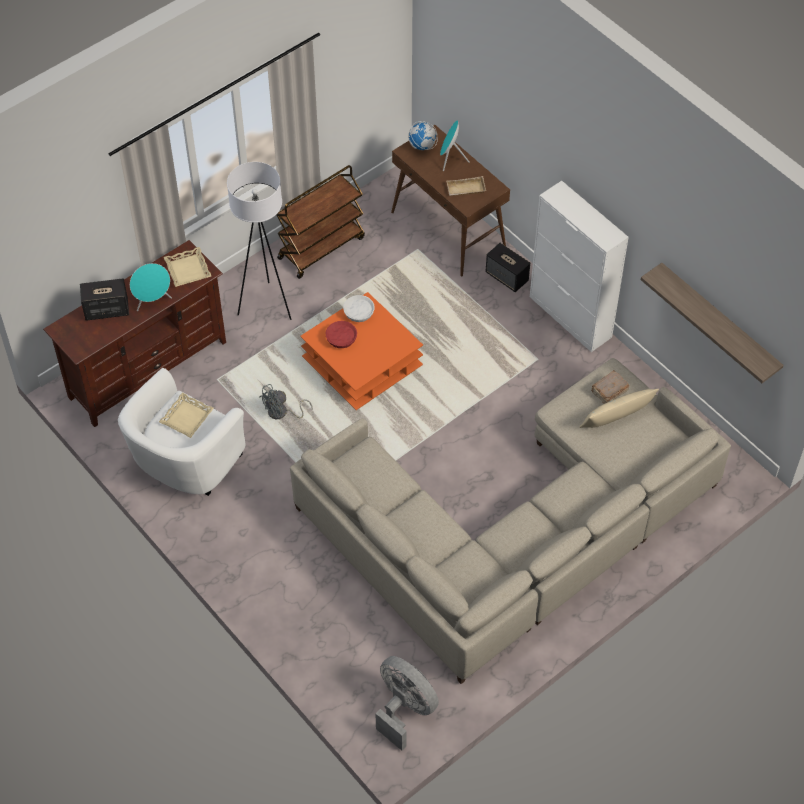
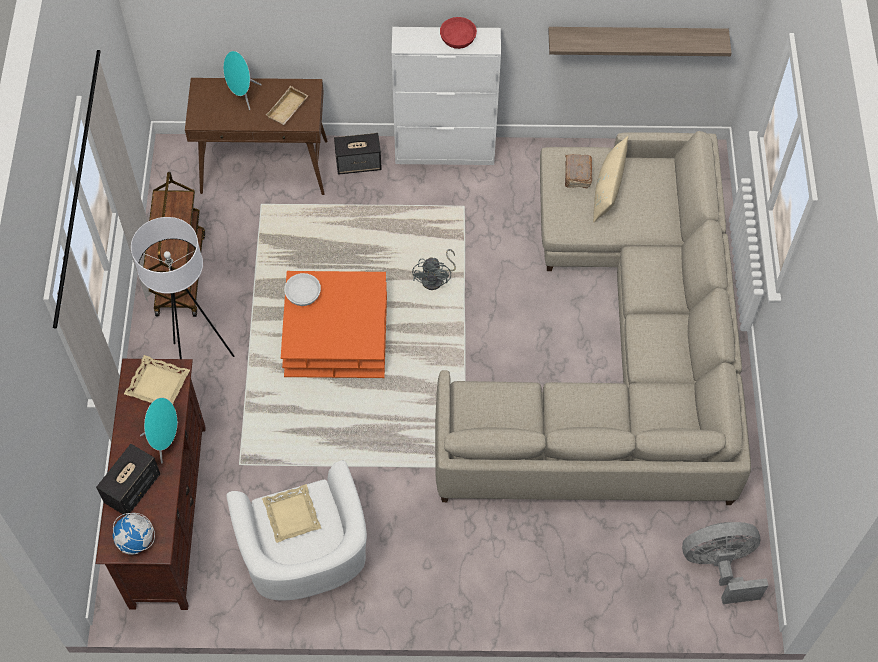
camera: 50 degrees left, 5 degrees up
(282, 413) = (329, 438): grey fan -> grey fan (436, 279)
(341, 339) = (317, 329): red bowl -> red bowl (457, 39)
(422, 146) = (205, 104): globe -> globe (136, 541)

